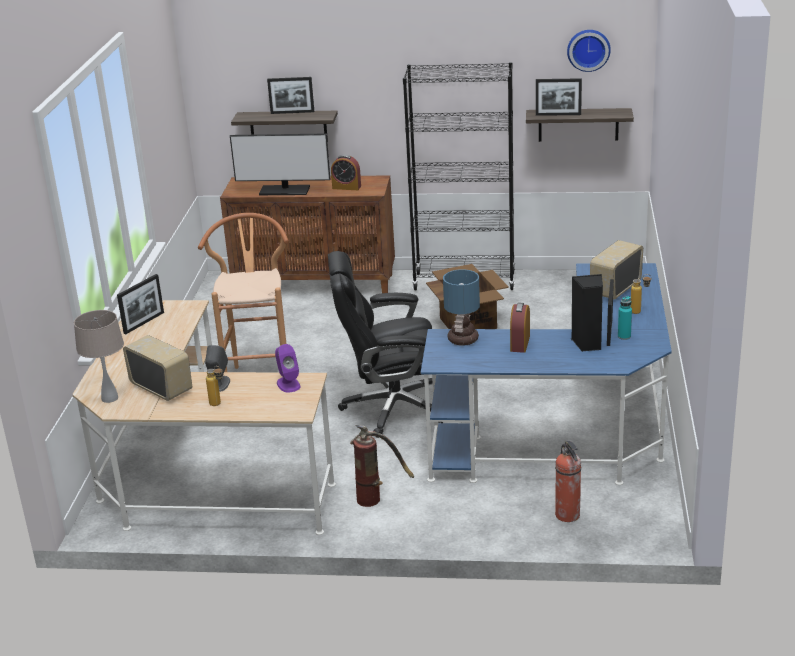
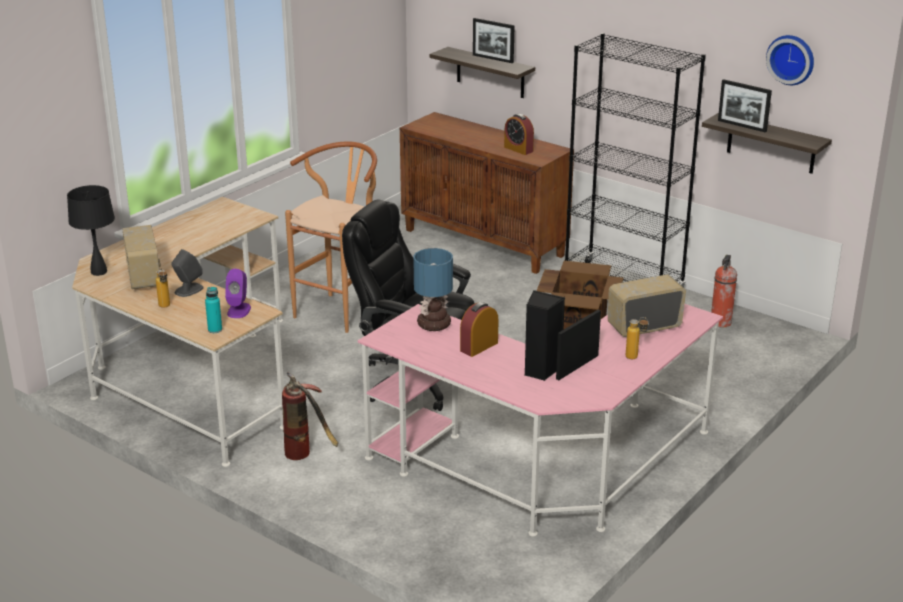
camera: 30 degrees right, 0 degrees up
(109, 398) = (99, 271): beige table lamp -> black table lamp
(144, 323) = (205, 218): picture frame -> none
(284, 190) = (460, 137): monitor -> none
(568, 515) = (447, 543): fire extinguisher -> fire extinguisher (720, 323)
(571, 433) = (546, 468): blue desk -> pink desk
(624, 336) = (585, 376): turquoise bottle -> turquoise bottle (215, 330)

